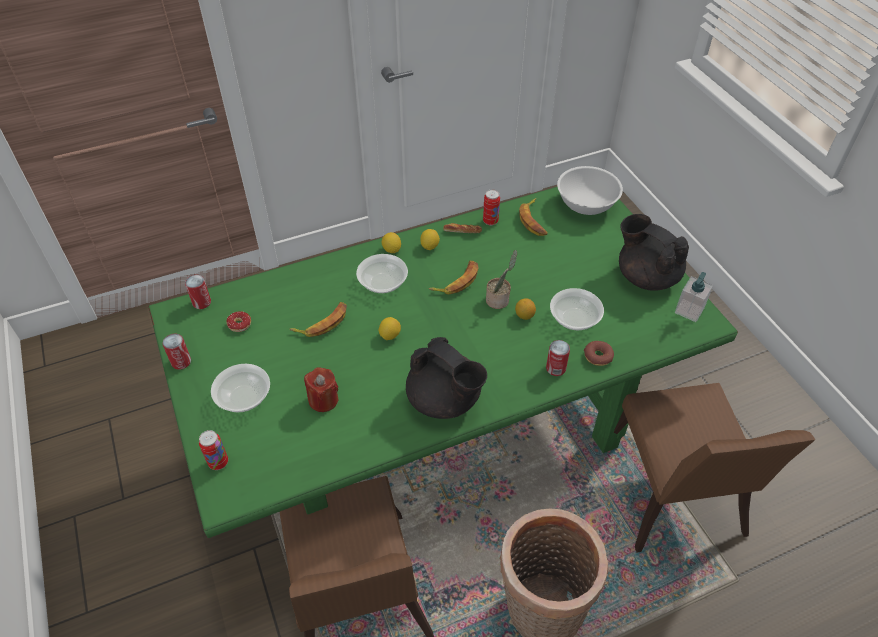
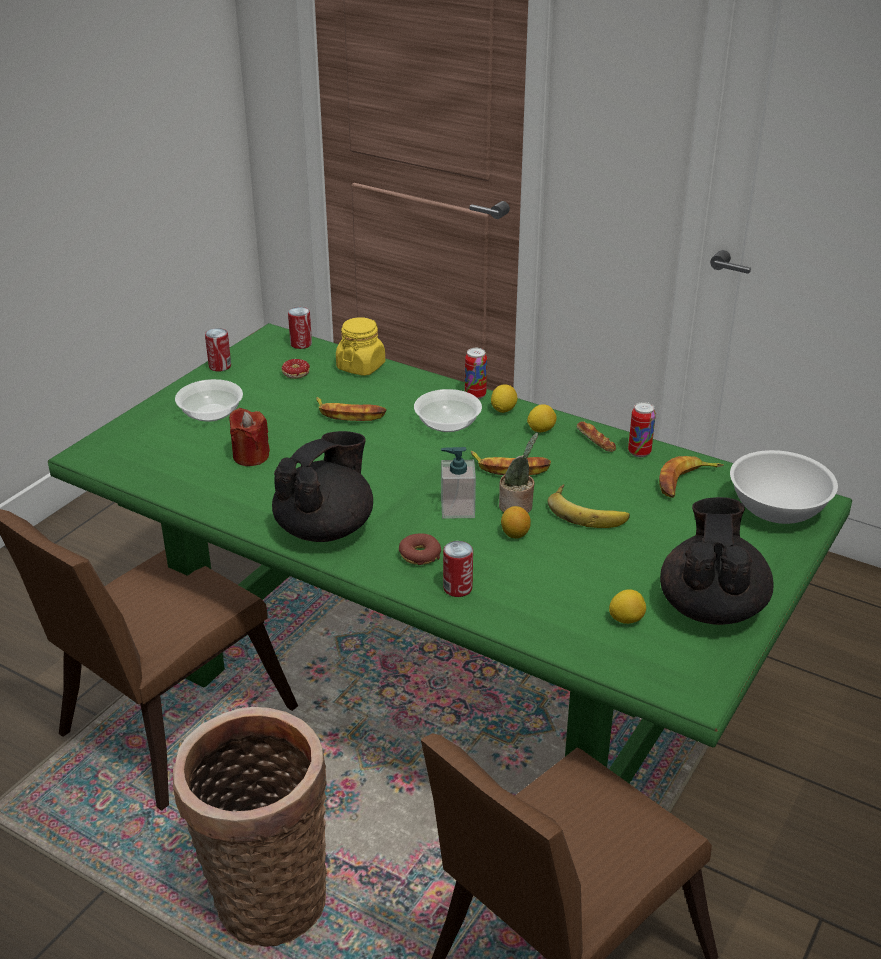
camera: 55 degrees right, 15 degrees down
(218, 462) = (125, 434): can -> can (475, 395)
(268, 287) = (361, 366): none -> yellow jar
(390, 335) = (378, 458): lemon -> lemon (626, 619)
(445, 400) = (326, 528): black teapot -> black teapot turned 150 degrees counterclockwise
(528, 273) = (588, 511): none -> banana
(574, 318) = (557, 573): bowl -> none
(598, 356) = (515, 614): donut -> donut (419, 555)
(689, 310) = (696, 667): soap dispenser -> soap dispenser (457, 509)

